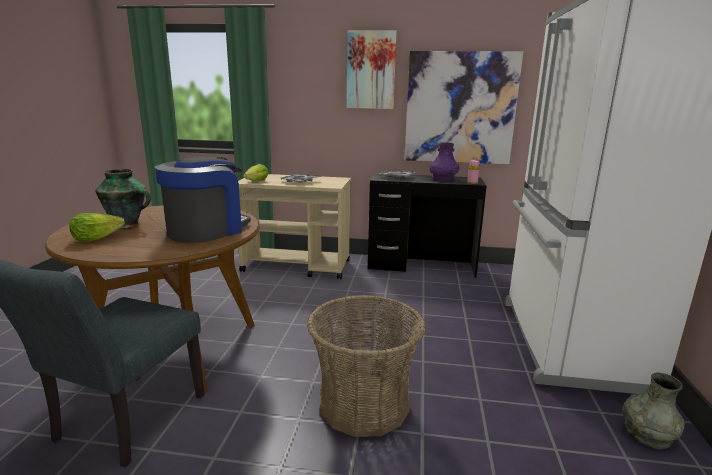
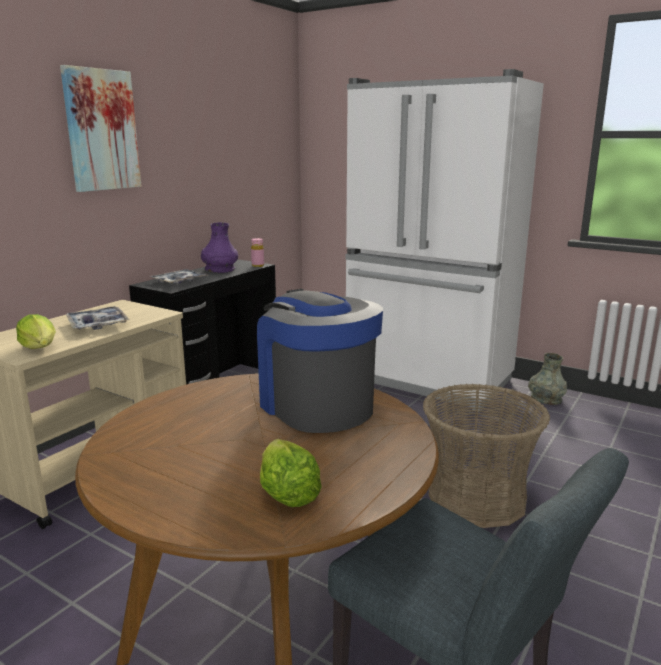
camera: 65 degrees left, 0 degrees up
(127, 225) = (217, 465): vase -> none
(460, 108) = (206, 178): picture -> none

